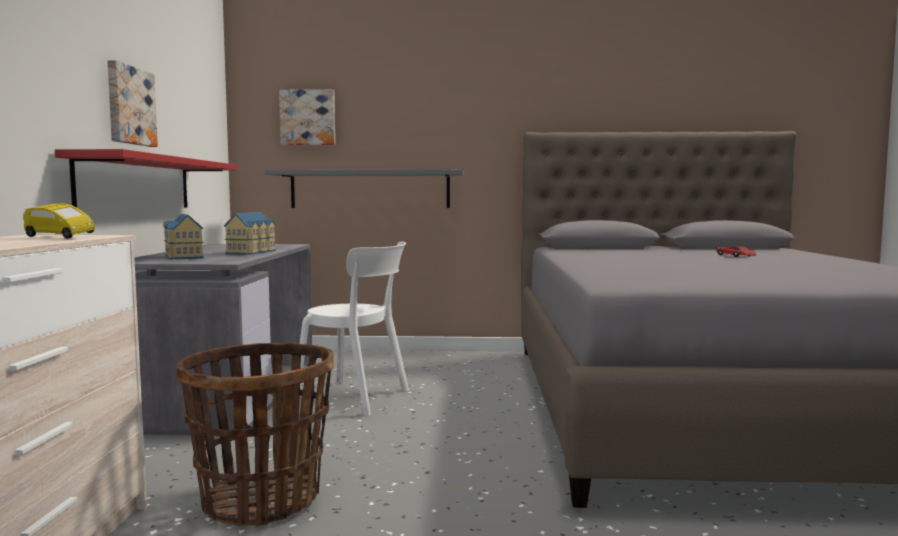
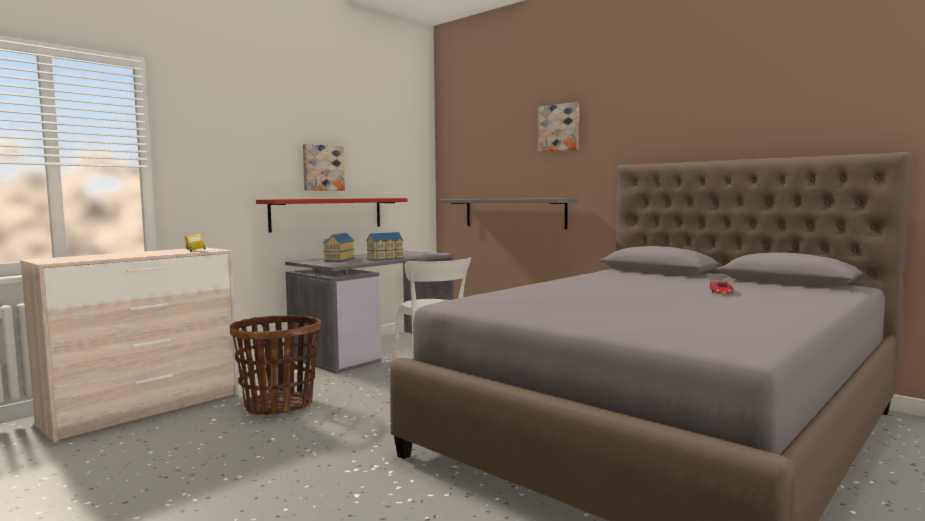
camera: 40 degrees right, 0 degrees up
(308, 118) = (477, 159): picture -> picture (559, 128)

